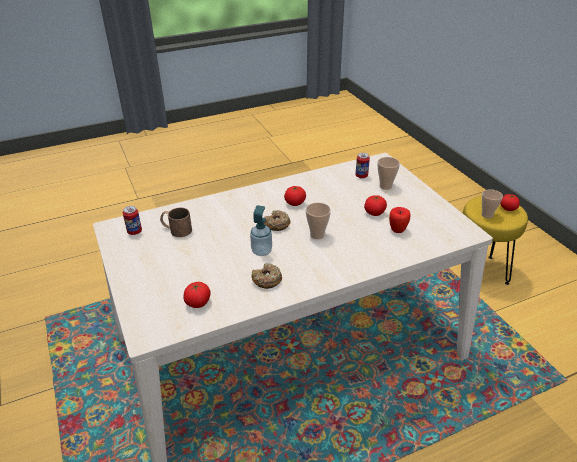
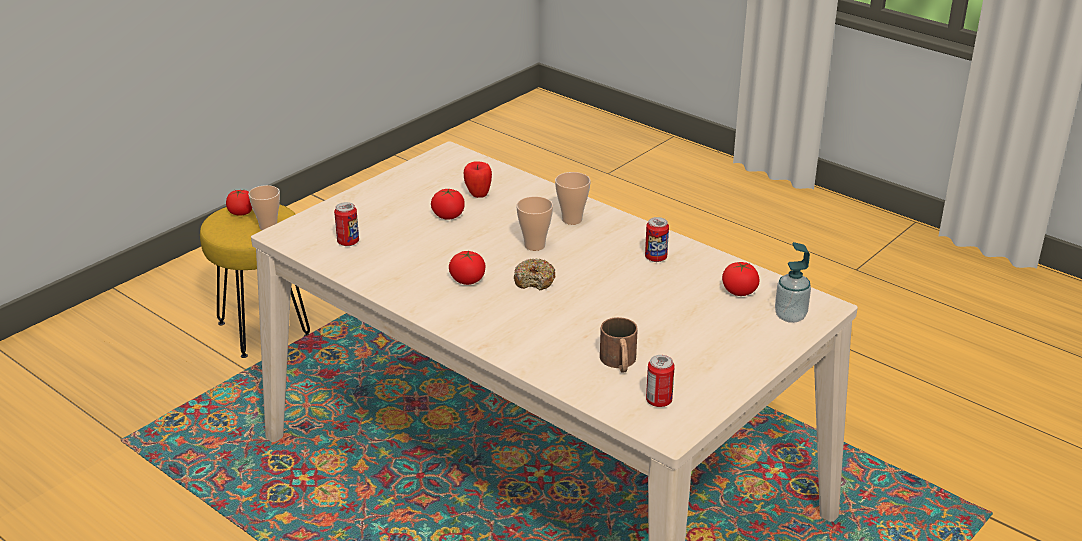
camera: 115 degrees left, 5 degrees down
(261, 251) = (605, 276): soap dispenser -> soap dispenser (790, 316)
(267, 280) = (655, 258): donut -> can
(385, 186) = (368, 219): cup -> cup (572, 220)

